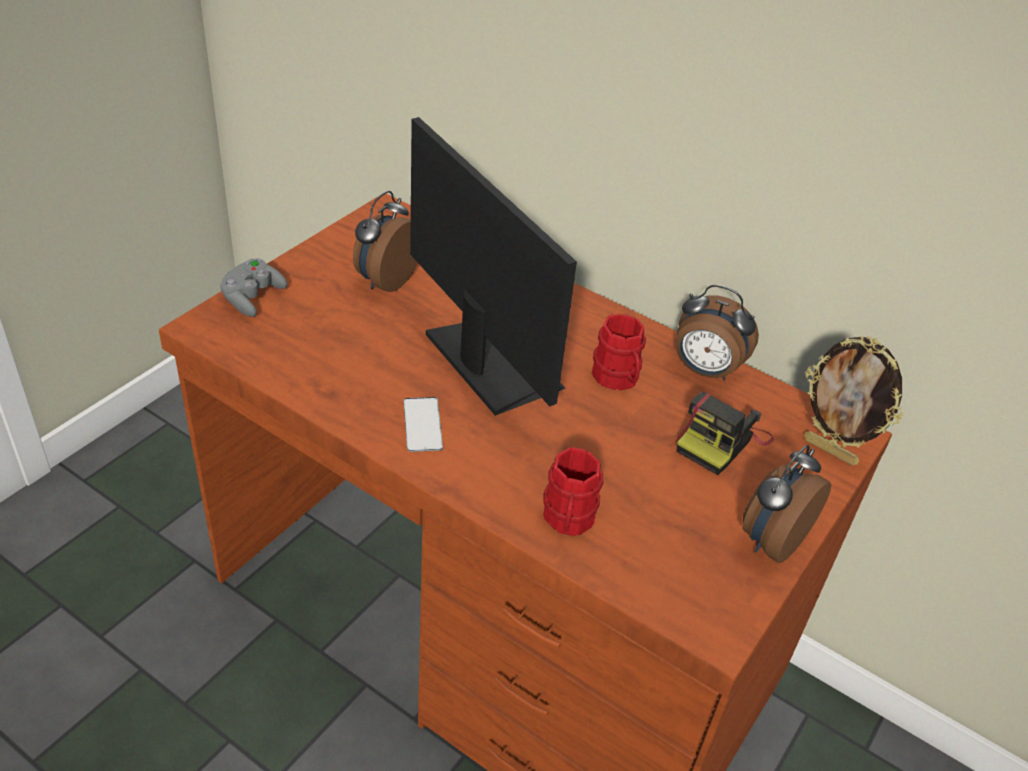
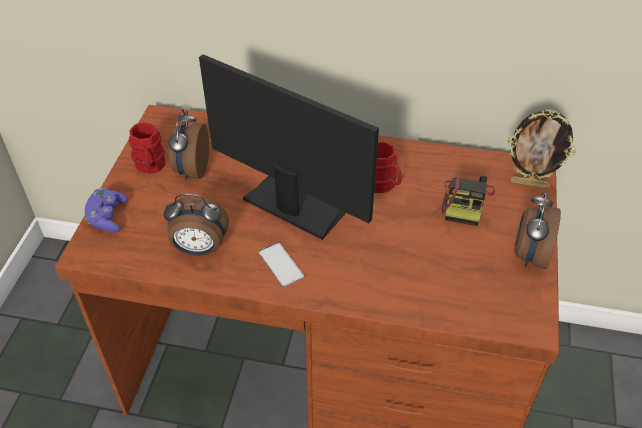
camera: 20 degrees left, 5 degrees up
(252, 298) = (108, 217): grey game controller -> purple game controller
(567, 521) = (409, 292): red mug -> red mug (150, 166)
(705, 371) = (429, 158): alarm clock -> alarm clock (199, 249)

